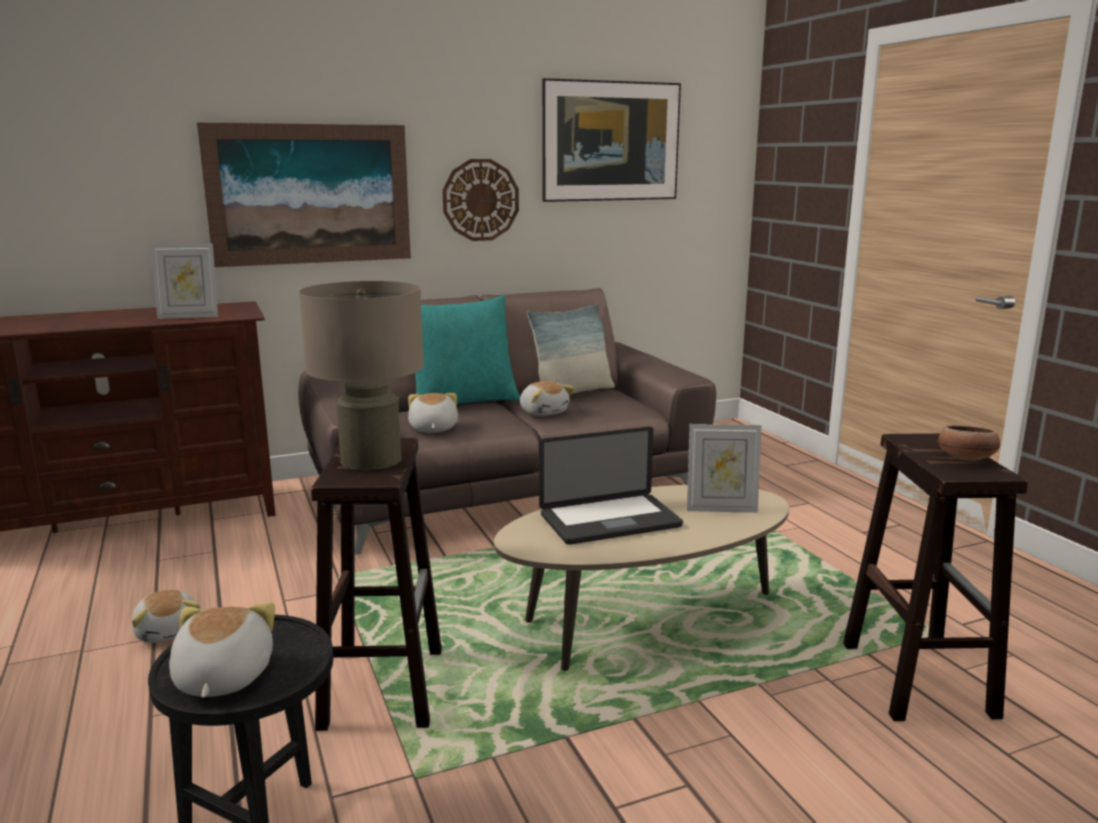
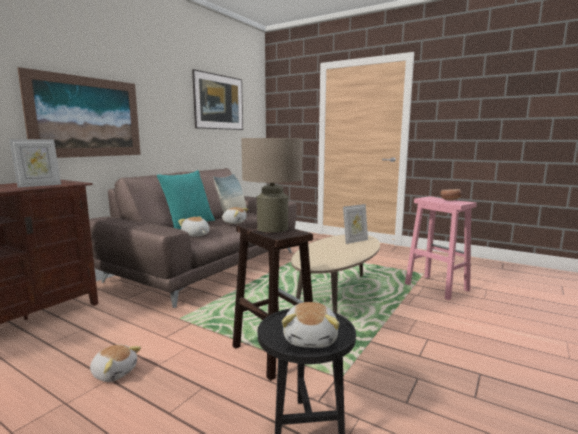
camera: 35 degrees left, 5 degrees down
(221, 678) = (311, 339): plush toy -> plush toy turned 135 degrees counterclockwise
(480, 200) = (169, 126): wall clock -> none
(610, 521) = (327, 252): laptop -> none
(915, 678) = (435, 287): brown stool -> pink stool

